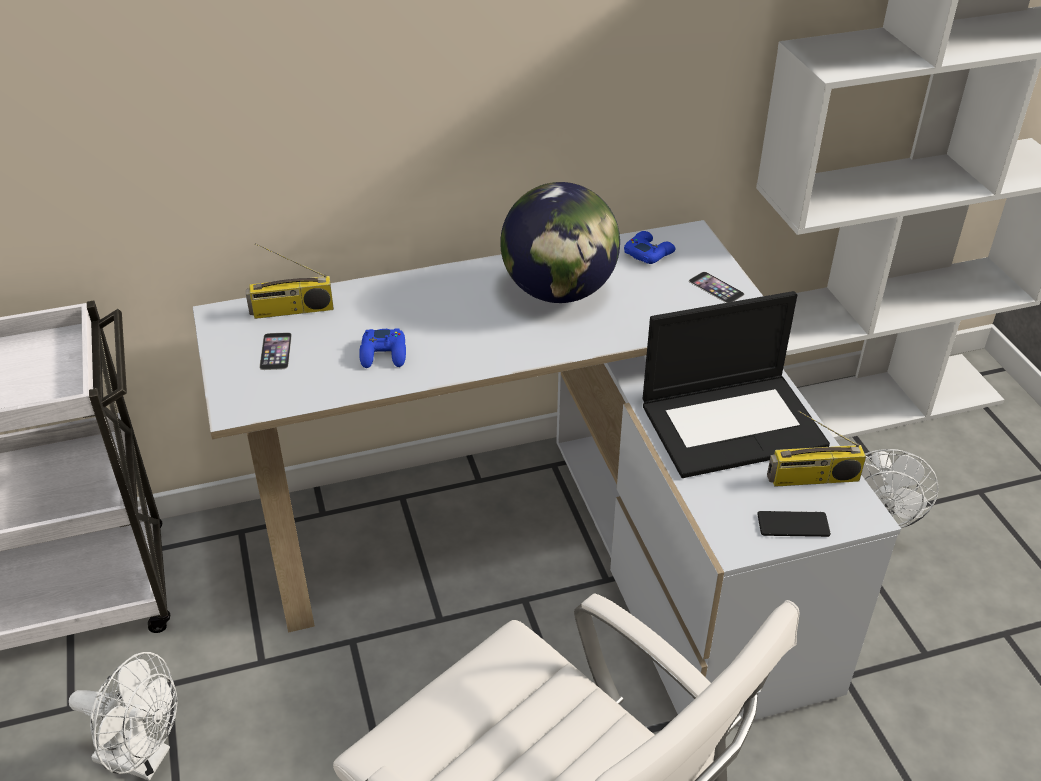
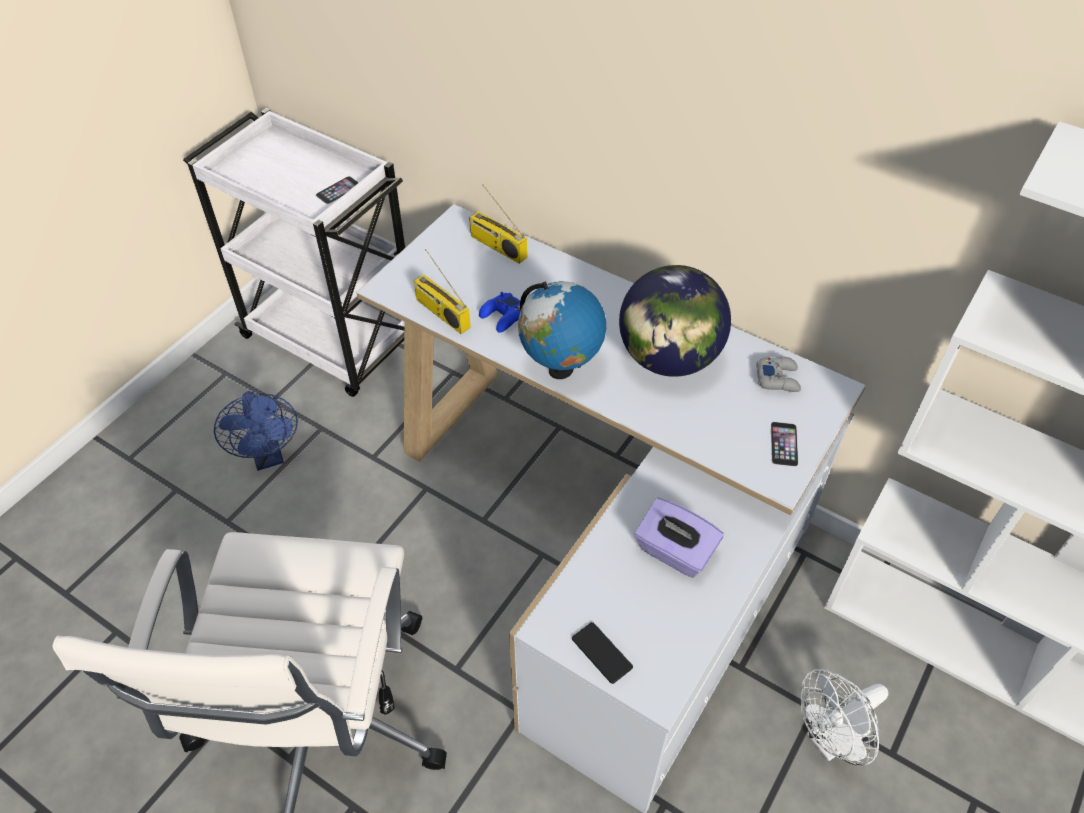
camera: 50 degrees right, 10 degrees up
(143, 758) = (269, 456): white fan -> blue fan
(275, 351) = (452, 267): phone -> phone (338, 190)
(493, 355) = (560, 369): none -> globe
(648, 253) = (778, 378): blue game controller -> grey game controller
(733, 423) = (674, 552): laptop -> purple tissue box
(812, 479) = (665, 638): radio -> radio (441, 313)

